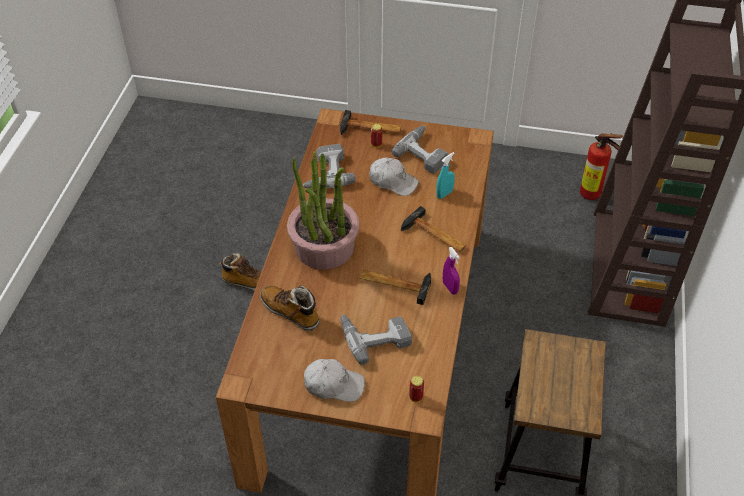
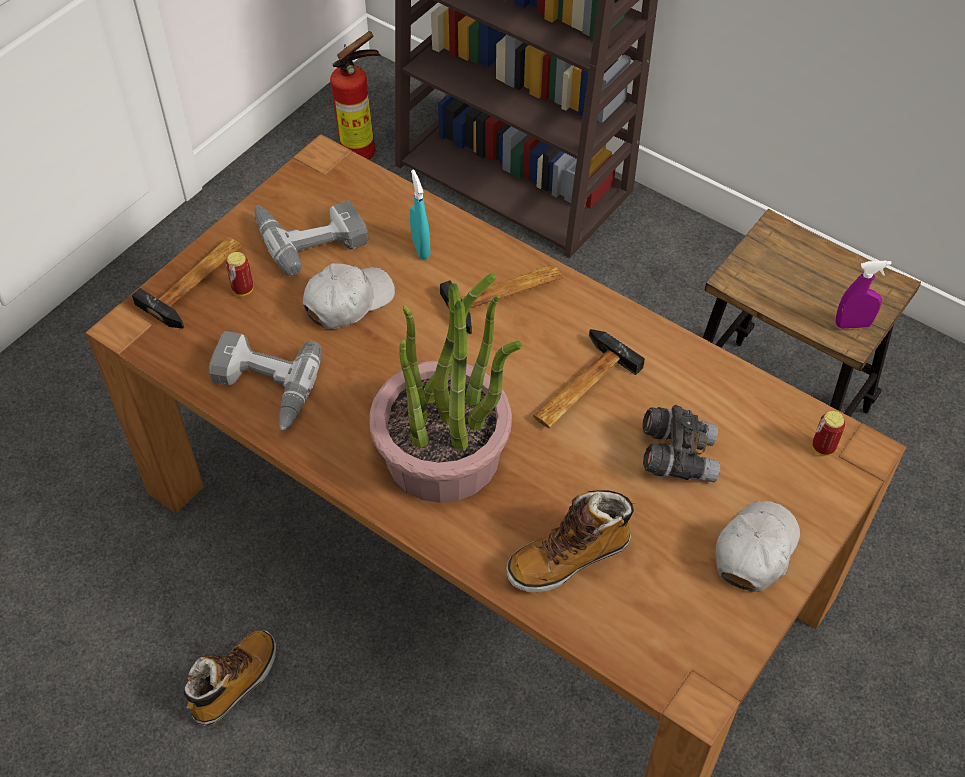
camera: 65 degrees left, 5 degrees up
(374, 336) = (677, 456): power drill -> grey binoculars
(450, 288) = (625, 321): purple spray bottle -> purple spray bottle (853, 324)

